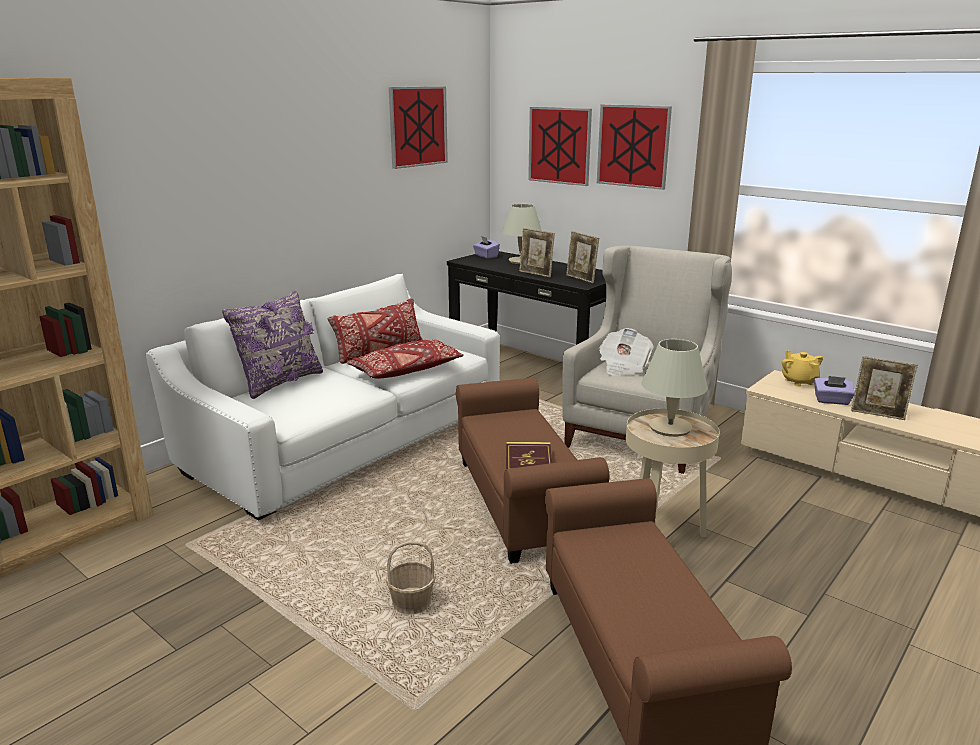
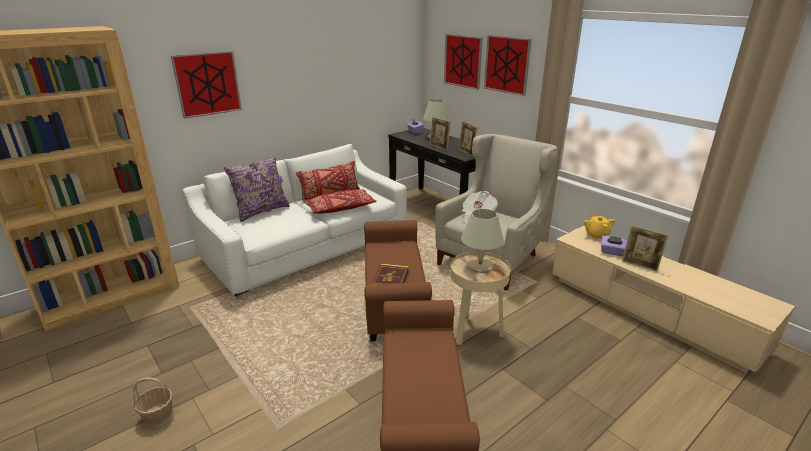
camera: 10 degrees right, 5 degrees up
(411, 602) = (301, 360): basket -> basket (158, 416)
(418, 126) = (368, 47): picture -> picture (207, 84)

